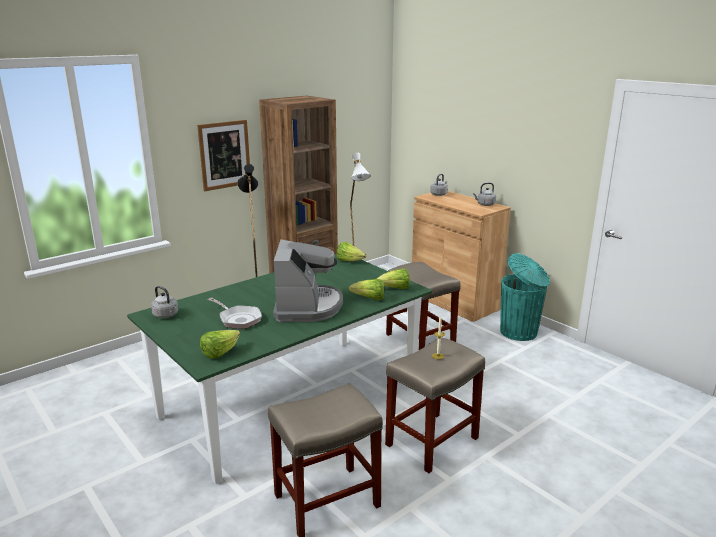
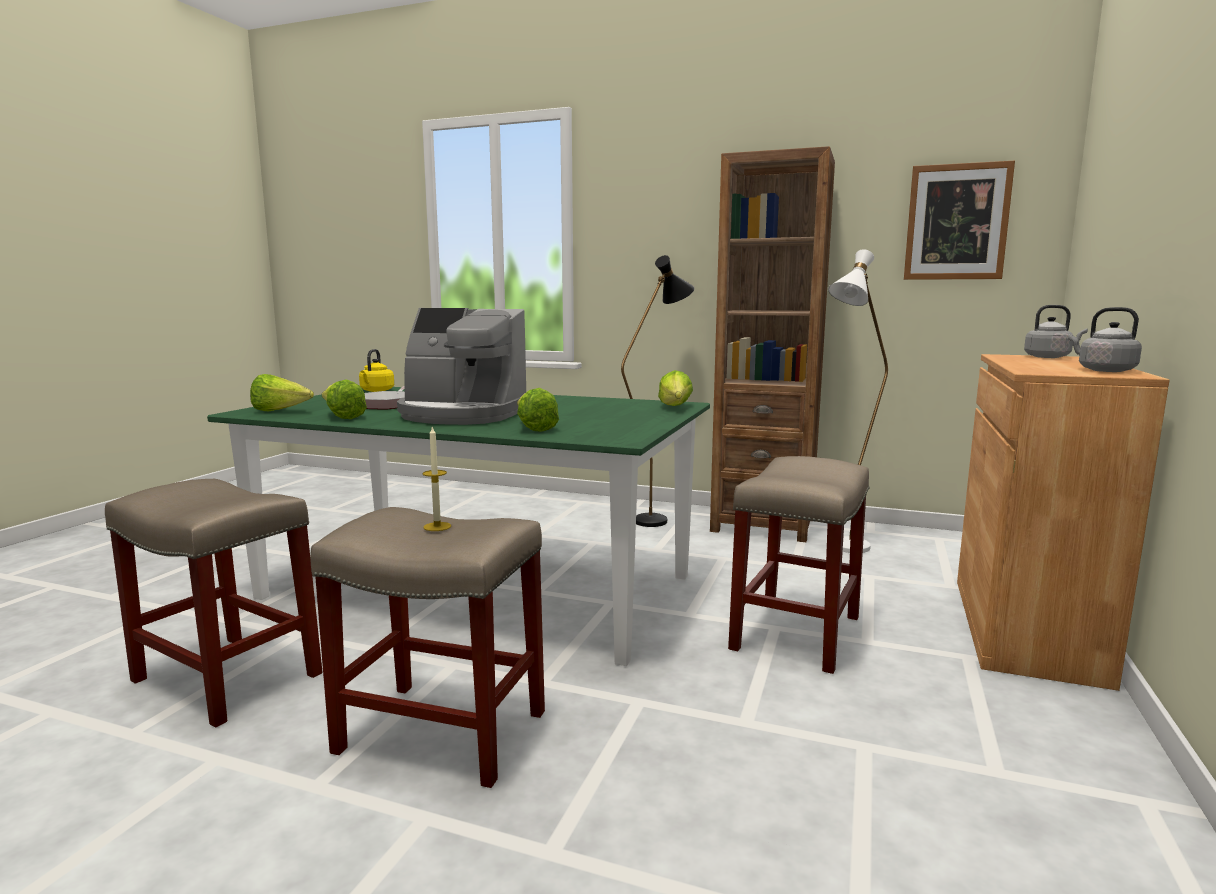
camera: 60 degrees right, 10 degrees down
(166, 315) = (376, 391): grey kettle -> yellow kettle
(224, 155) = (676, 253): picture -> picture (956, 222)
(307, 307) = (462, 415): coffee machine -> coffee machine turned 45 degrees clockwise
(394, 289) = (600, 432): lettuce -> lettuce (342, 417)
(520, 332) = (1061, 746): turquoise trash can -> none

